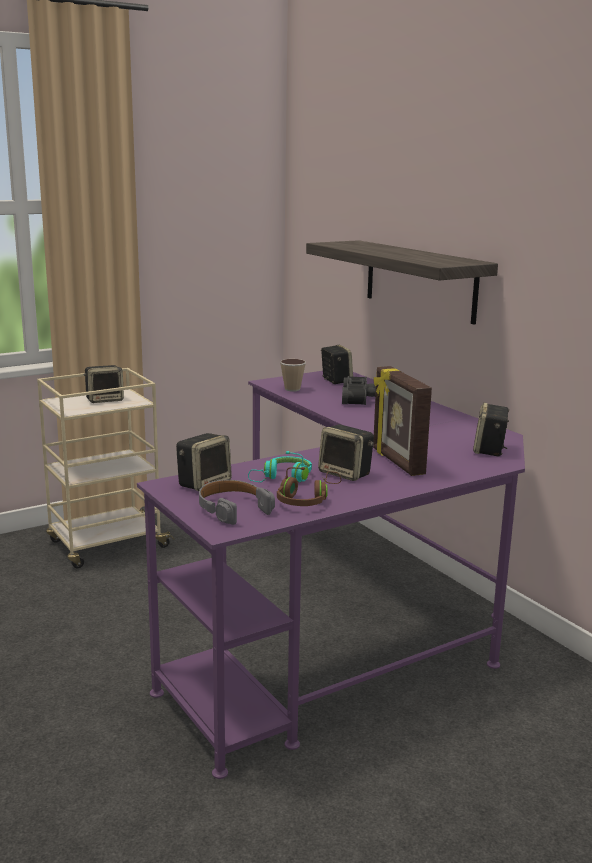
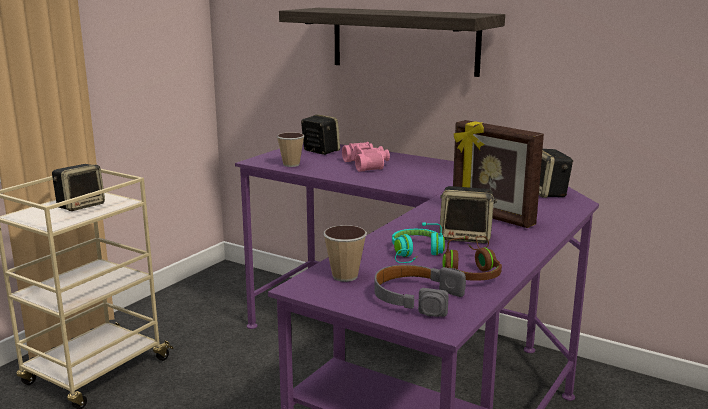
camera: 25 degrees left, 0 degrees up
(204, 483) = (345, 276): speaker -> cup
(360, 399) = (367, 164): black binoculars -> pink binoculars

